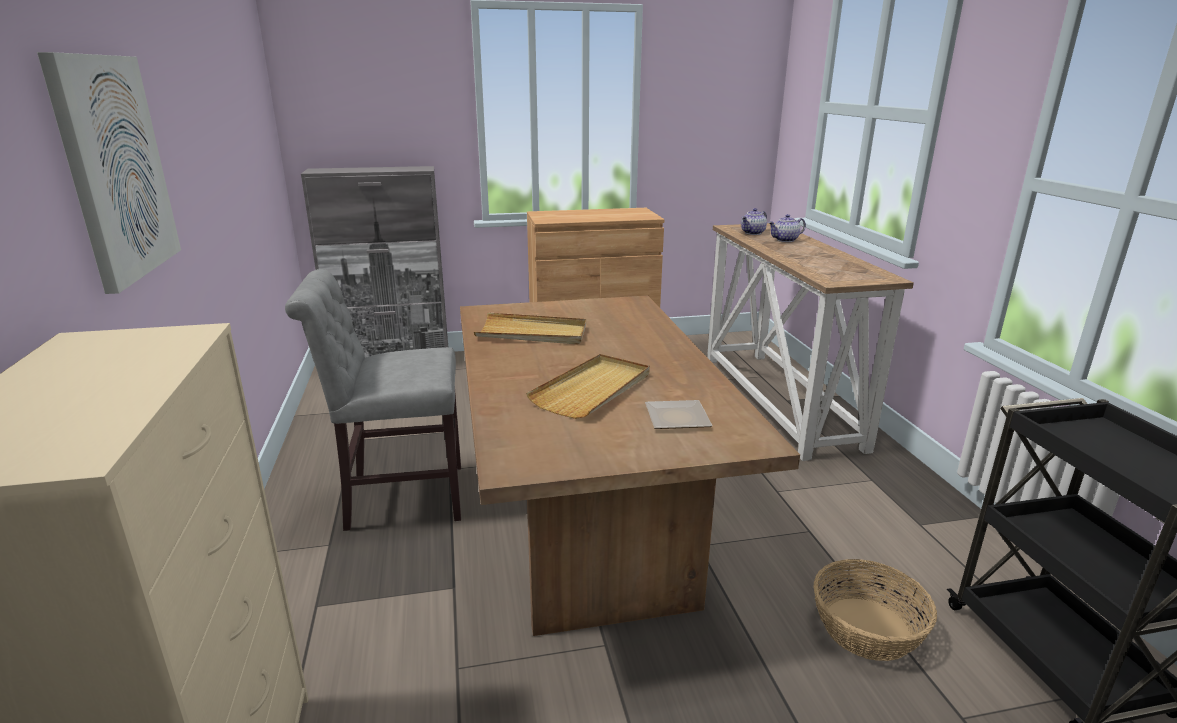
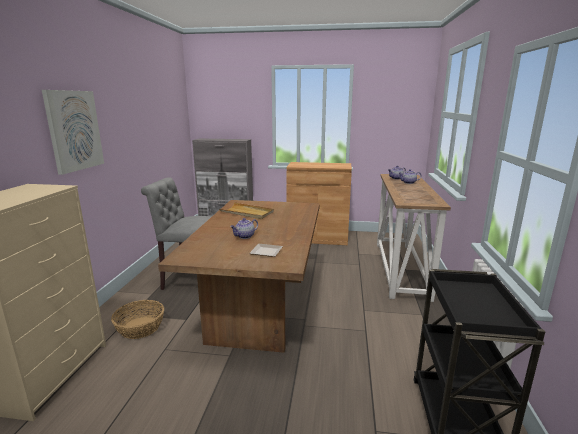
camera: 20 degrees right, 5 degrees down
(593, 389) = (245, 236): beige tray -> teapot
(866, 627) = (359, 379): basket -> basket (140, 327)

